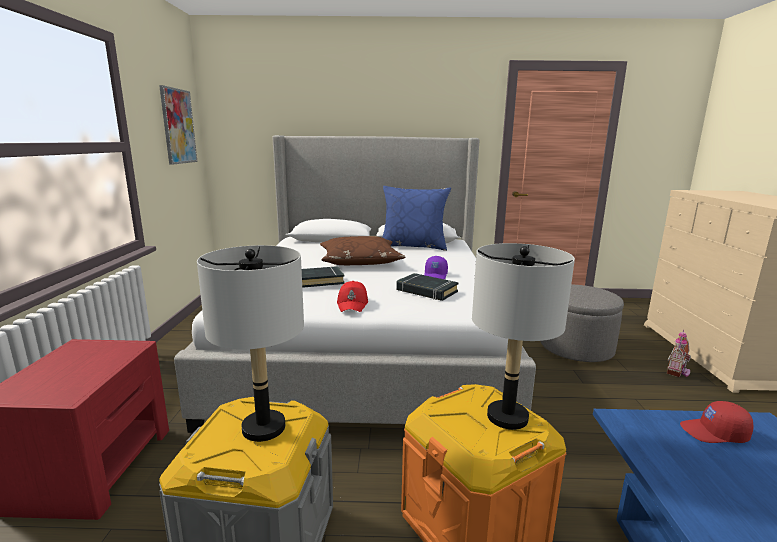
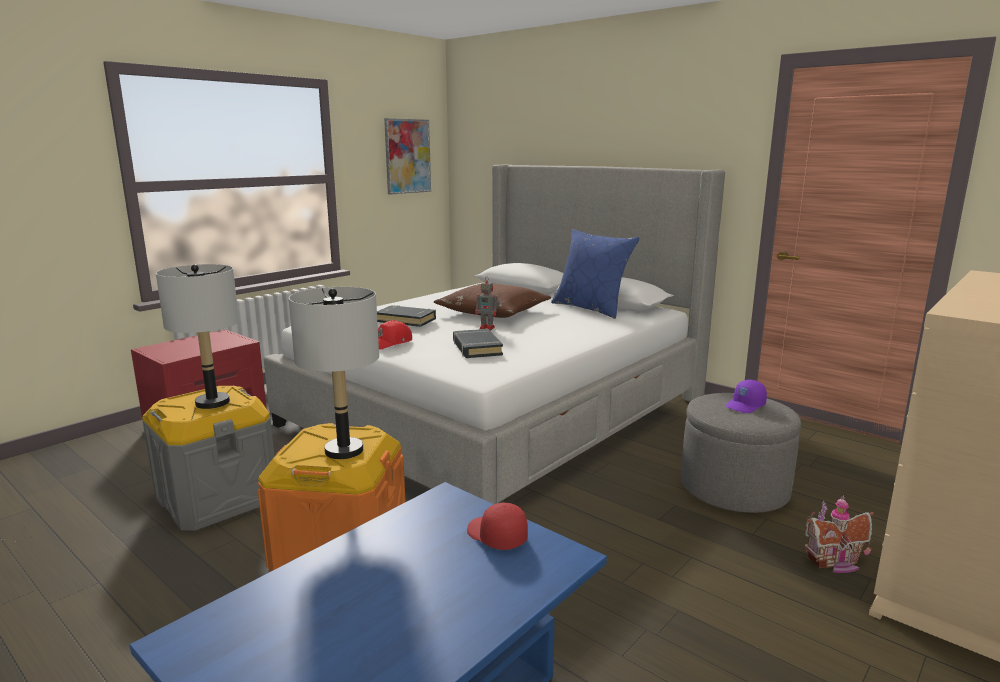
camera: 40 degrees right, 0 degrees up
(390, 274) = (488, 328): none -> toy robot
(436, 275) = (526, 338): purple cap -> purple cap (745, 406)

